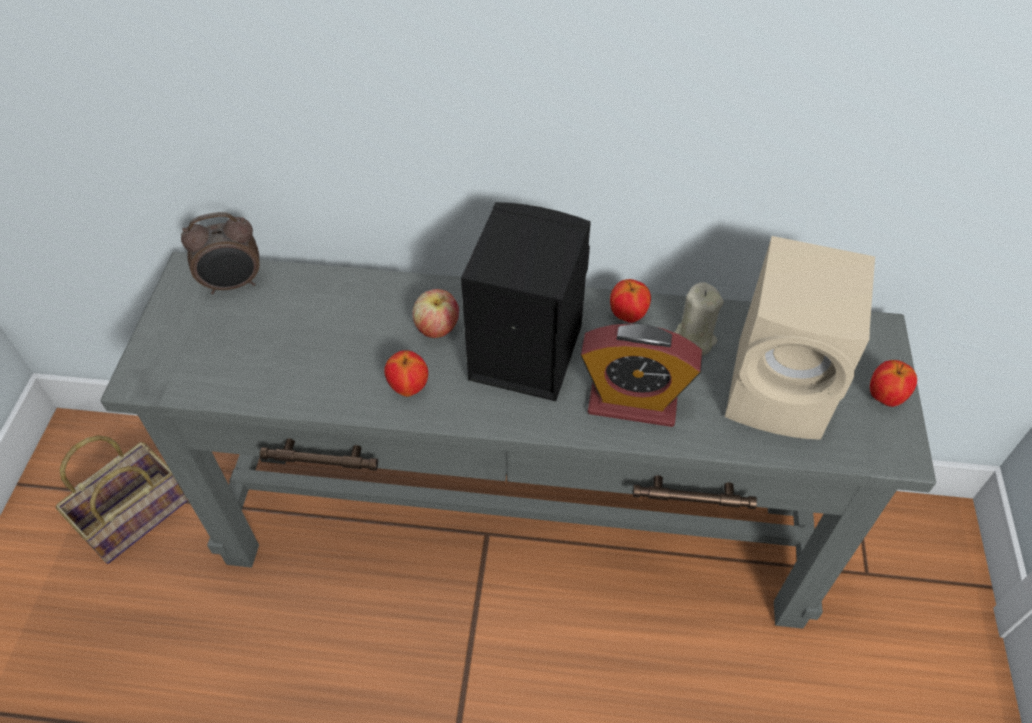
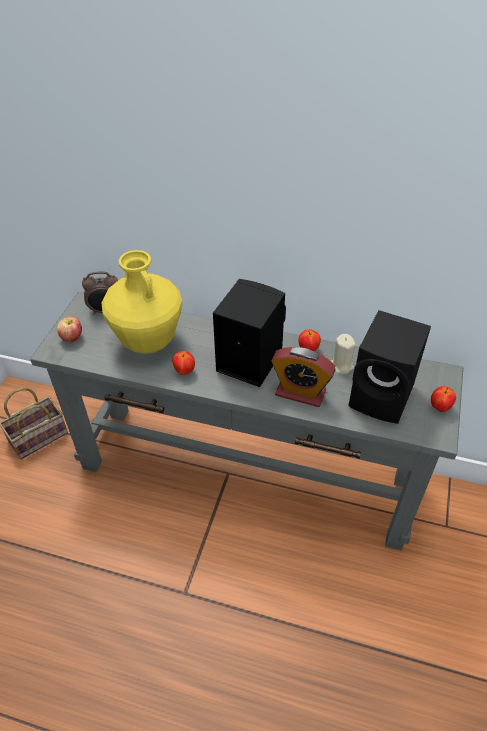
camera: 10 degrees right, 5 degrees down
(328, 337) = (148, 342): none -> yellow vase
(437, 329) = (205, 344): apple -> apple (72, 338)
(782, 391) = (383, 397): beige speaker -> black speaker

